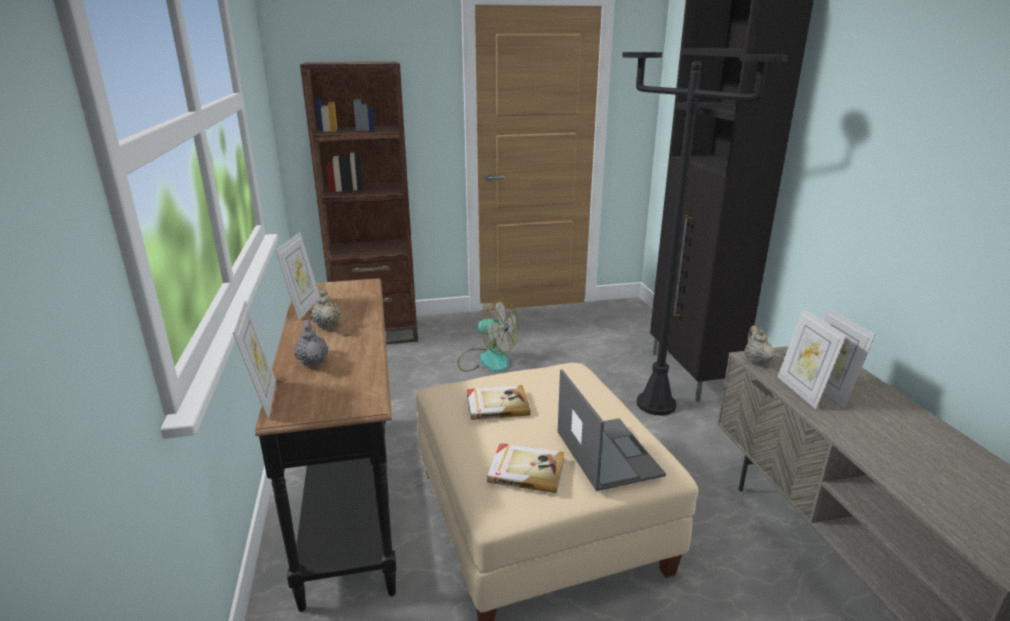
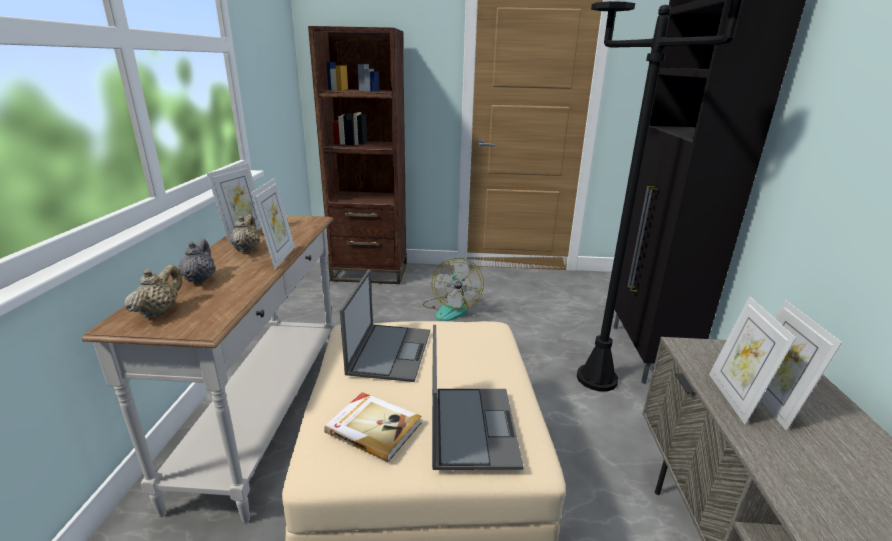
camera: 15 degrees right, 0 degrees up
(264, 400) = (121, 307): picture frame -> picture frame (279, 257)
(353, 497) = (268, 414): black console table -> white console table
(486, 359) = (451, 309): fan -> fan turned 45 degrees clockwise
(497, 404) = (390, 351): book -> laptop
(756, 361) = (690, 351): beige teapot -> beige teapot (159, 312)

